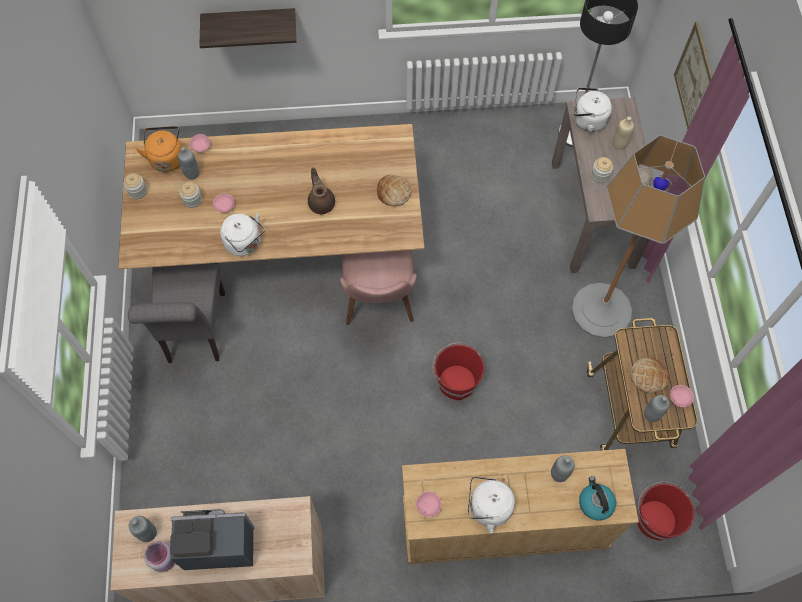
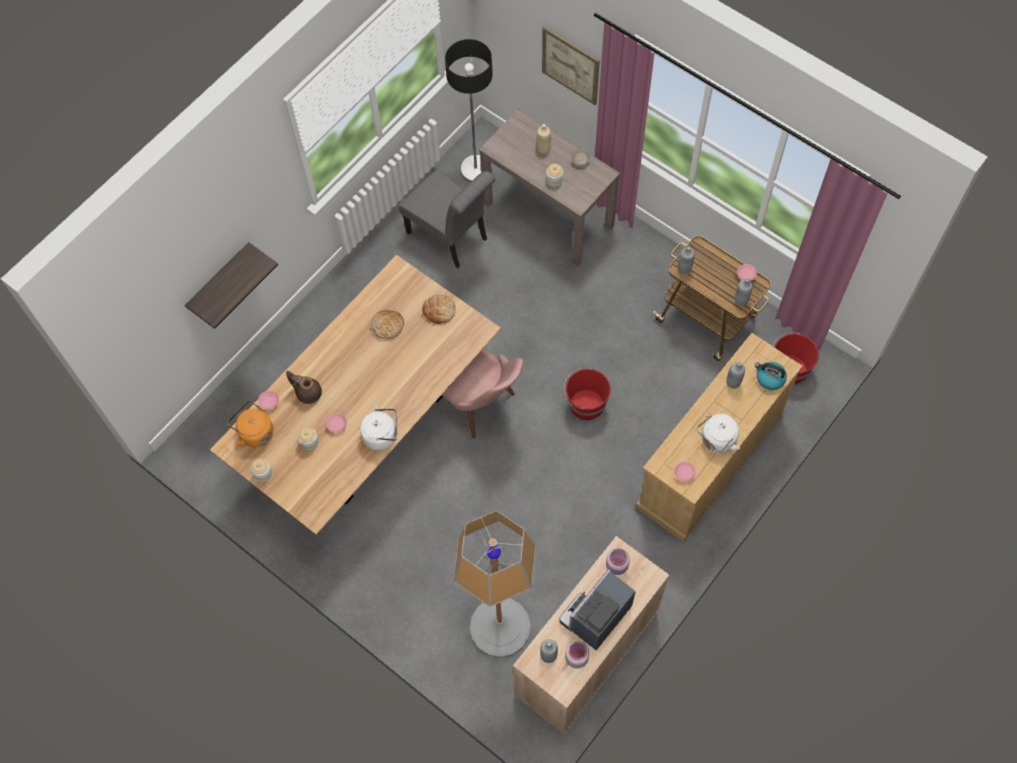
camera: 45 degrees left, 0 degrees up
(192, 173) = (286, 426): grey bottle -> grey bottle (684, 268)
(195, 332) = (378, 544): grey chair -> grey chair (451, 238)
(281, 521) = (617, 566): none -> pink jar
(321, 203) = (400, 361): brown teapot -> brown teapot (308, 392)
(587, 120) = (506, 150): white kettle -> none
(601, 311) = (622, 273): floor lamp -> floor lamp (500, 627)
(648, 376) = (716, 279): bread -> bread (387, 326)

